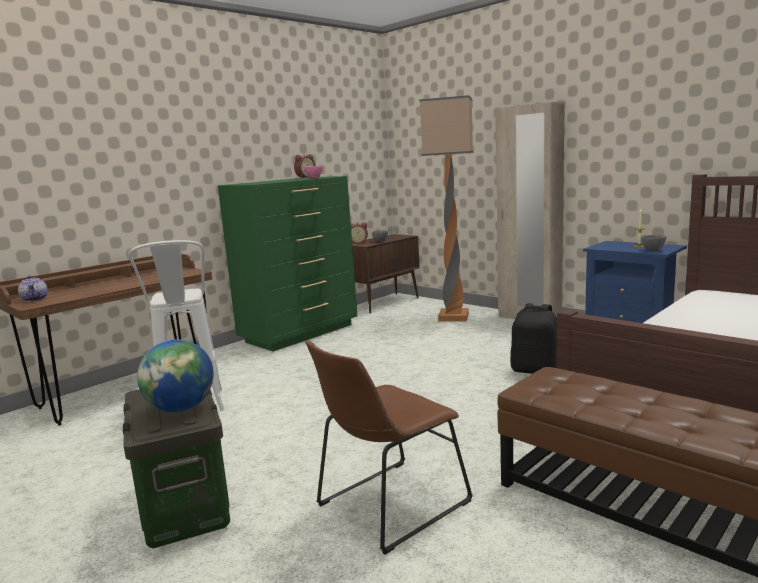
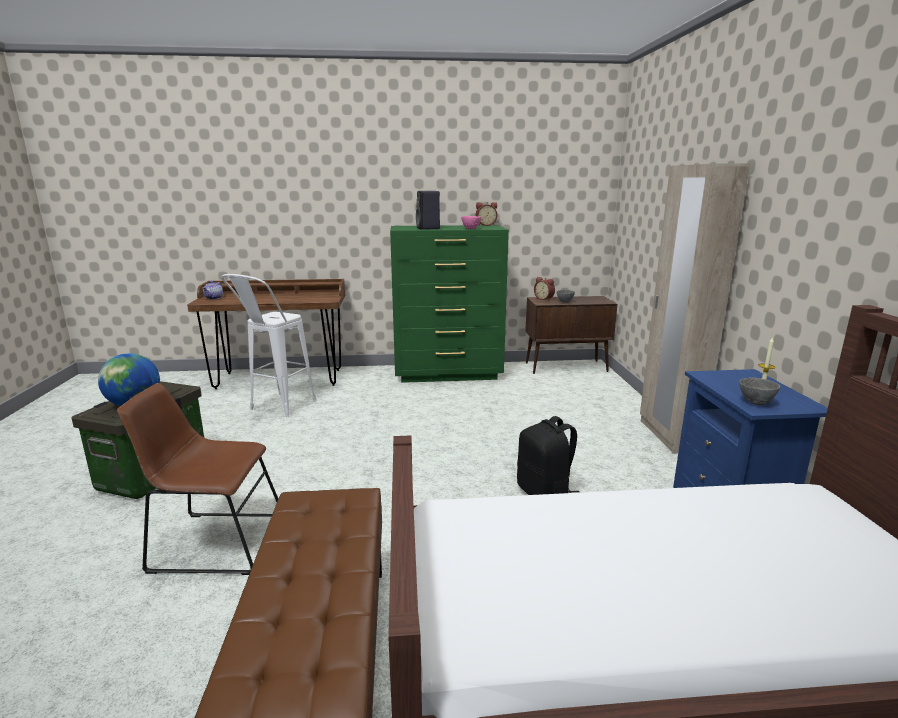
camera: 40 degrees right, 5 degrees up
(276, 181) = (428, 228): none -> black speaker
(454, 317) = (597, 404): floor lamp -> none

